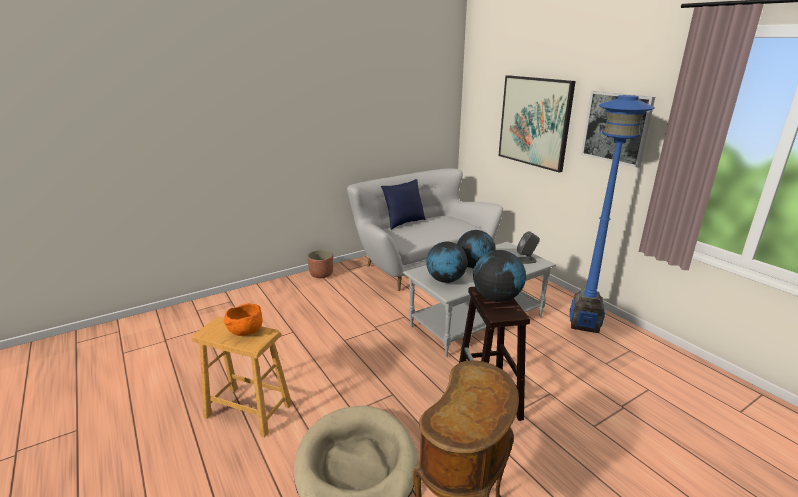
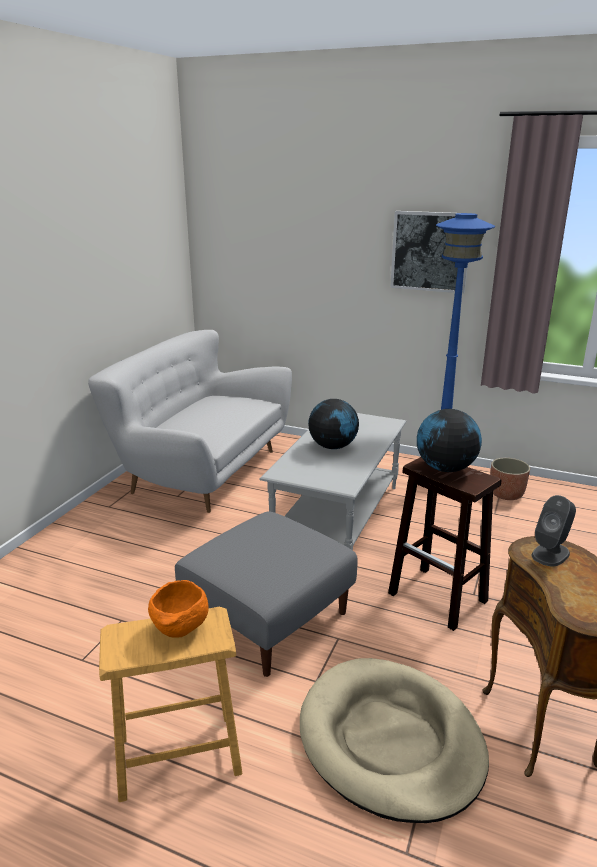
camera: 35 degrees left, 0 degrees up
(321, 274) = (74, 526): planter -> planter (506, 494)
(366, 363) = (268, 616): none -> grey ottoman
(403, 223) = (169, 418): blue pillow -> none
(445, 280) = (323, 472): globe -> none
(526, 260) = (375, 424): grey speaker -> grey speaker (550, 554)
(534, 122) = (316, 254): picture -> none

